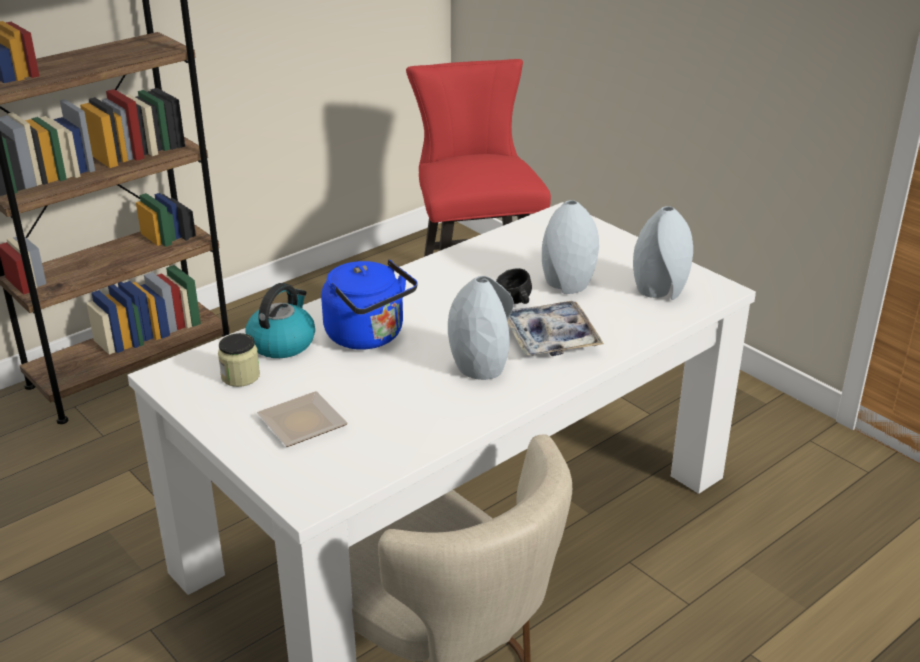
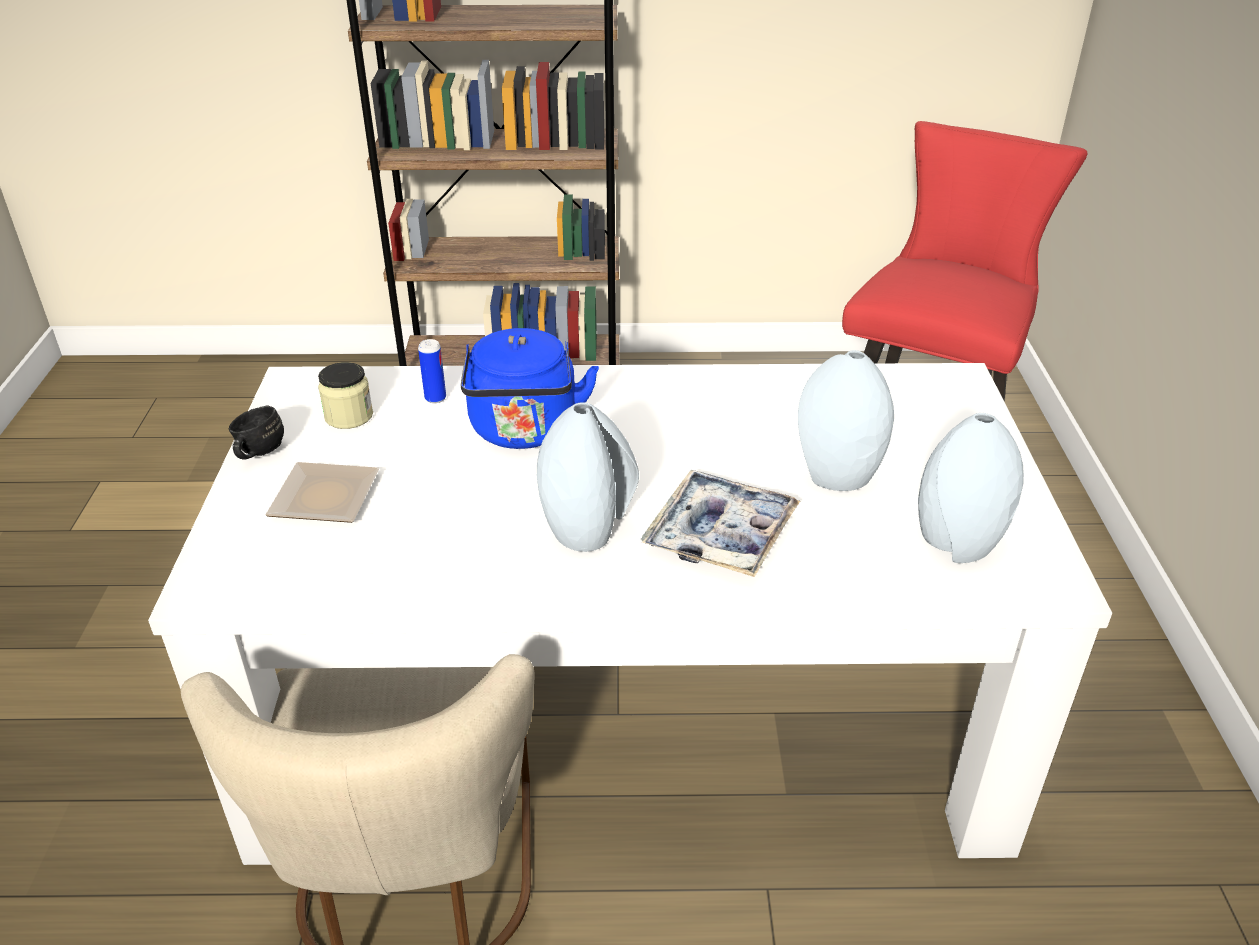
camera: 40 degrees right, 5 degrees up
(282, 343) = (435, 398): kettle -> can
(514, 303) = (739, 467): black mug -> black mug (256, 453)

